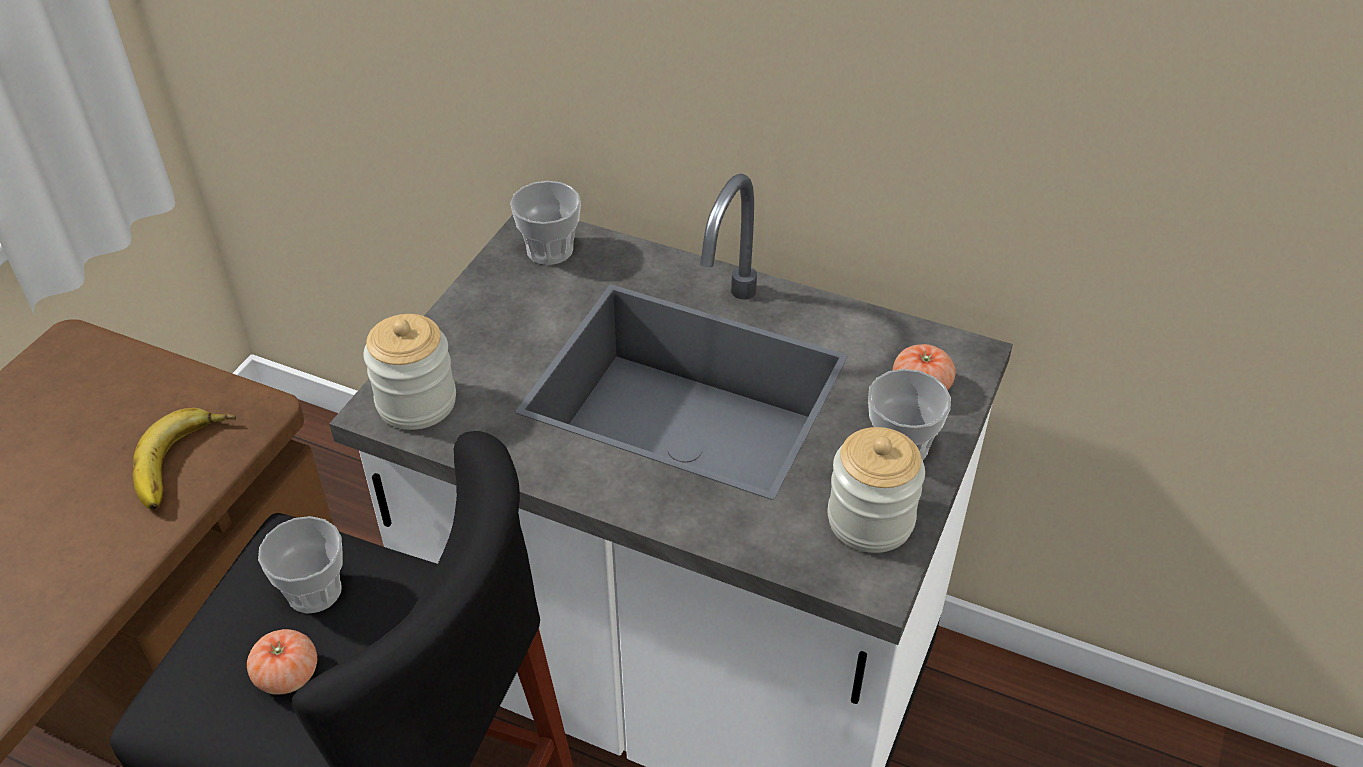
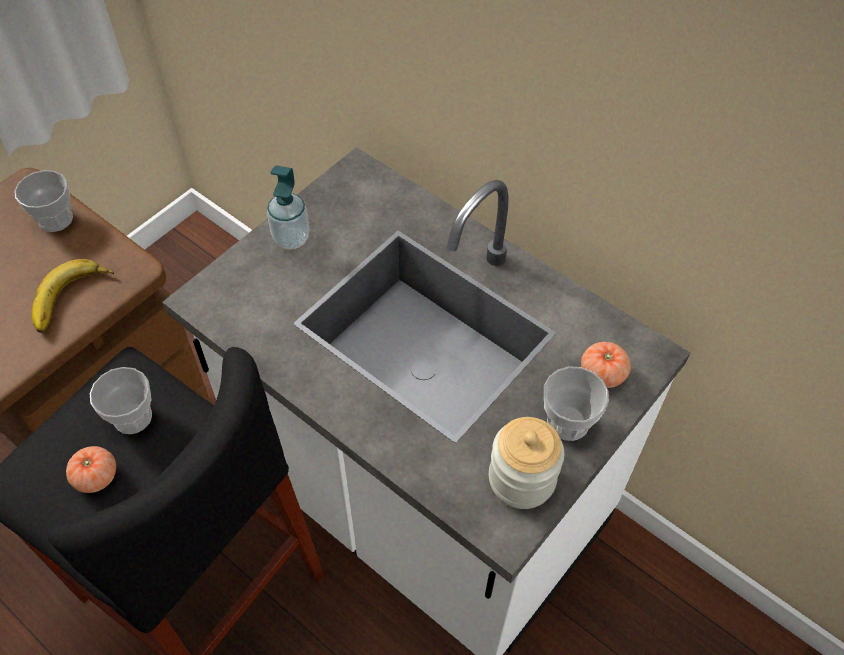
camera: 15 degrees right, 10 degrees up
(416, 402) = (227, 299): jar -> none
(476, 318) = (291, 238): none -> soap dispenser
(549, 250) = (363, 191): cup -> cup (55, 219)

